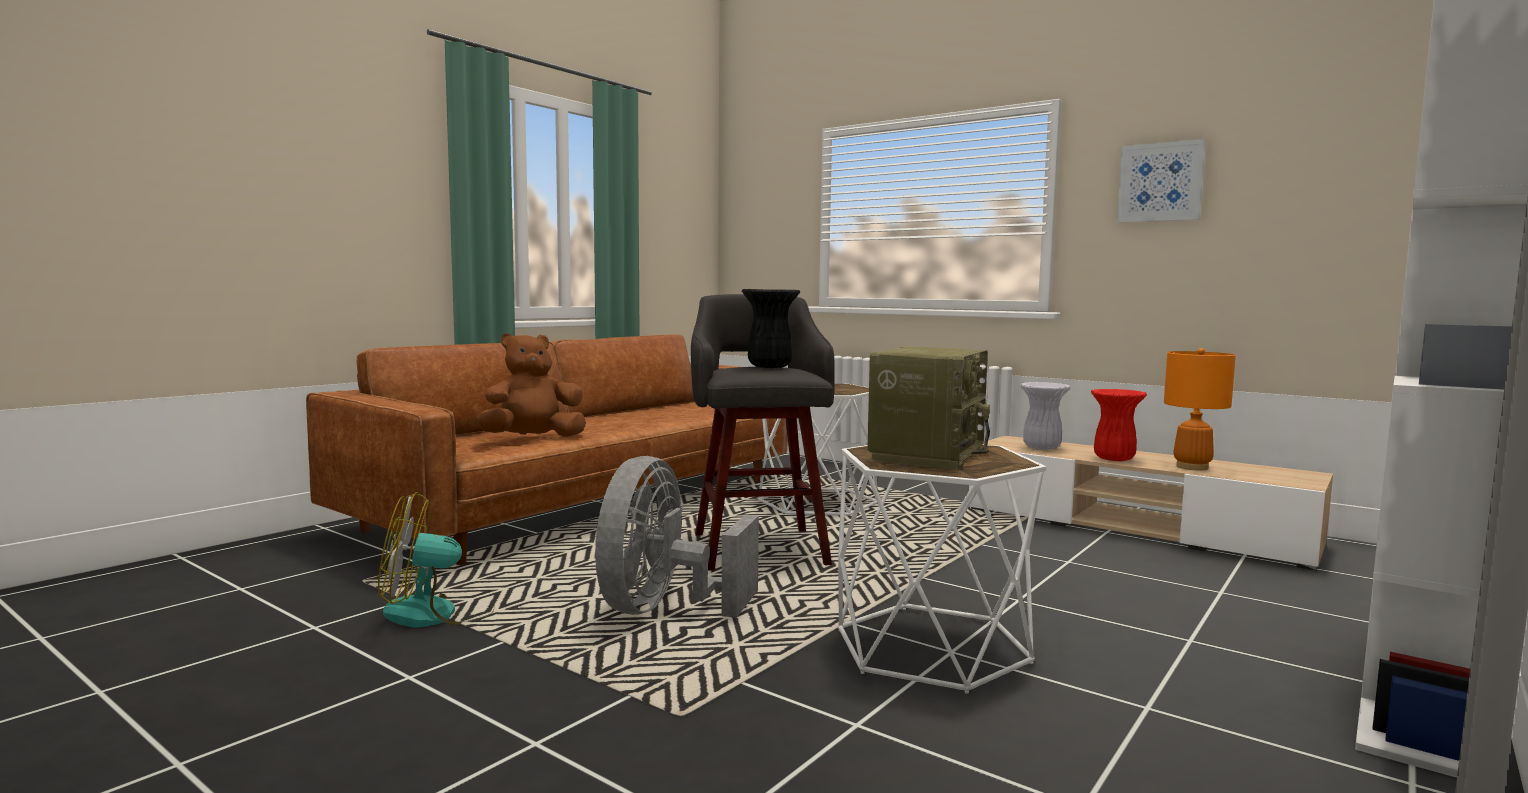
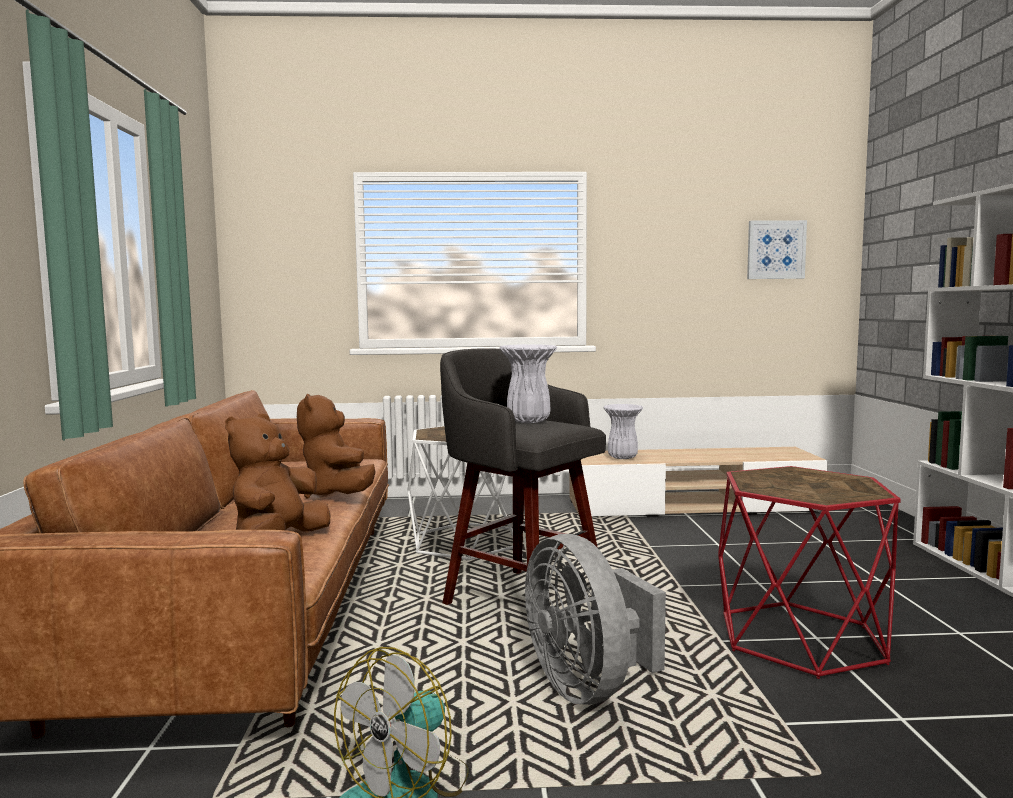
camera: 40 degrees left, 0 degrees up
(654, 423) = (337, 495): none -> brown plush toy
(769, 367) = (527, 421): black vase -> white vase
(926, 455) = (799, 484): radio -> none
(932, 646) = (801, 638): white side table -> red side table
(1115, 459) = (684, 458): red vase -> none
(1160, 182) = (665, 244): picture -> picture (776, 250)
(1191, 467) = (733, 456): orange table lamp -> none

